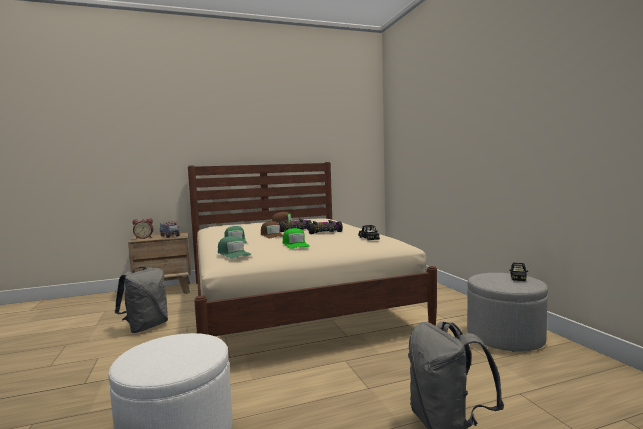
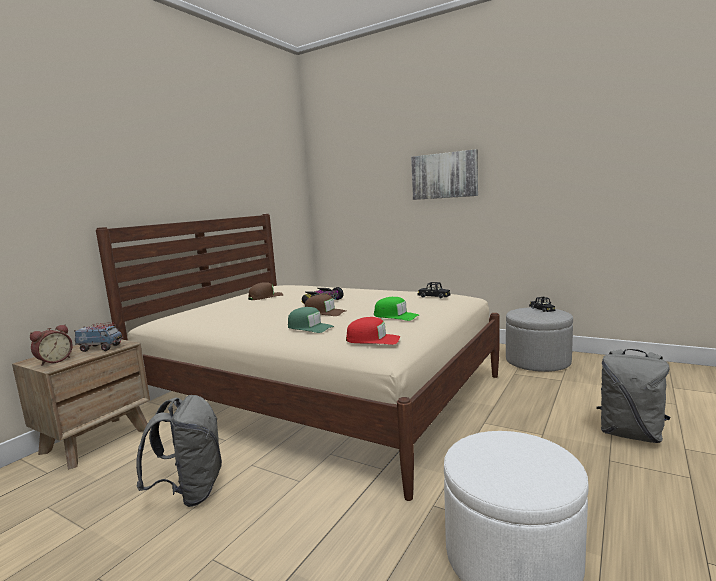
camera: 40 degrees left, 5 degrees up
(233, 254) = (373, 340): green cap -> red cap
(323, 232) = (364, 298): toy car -> none
(464, 127) = (444, 175): none -> picture

